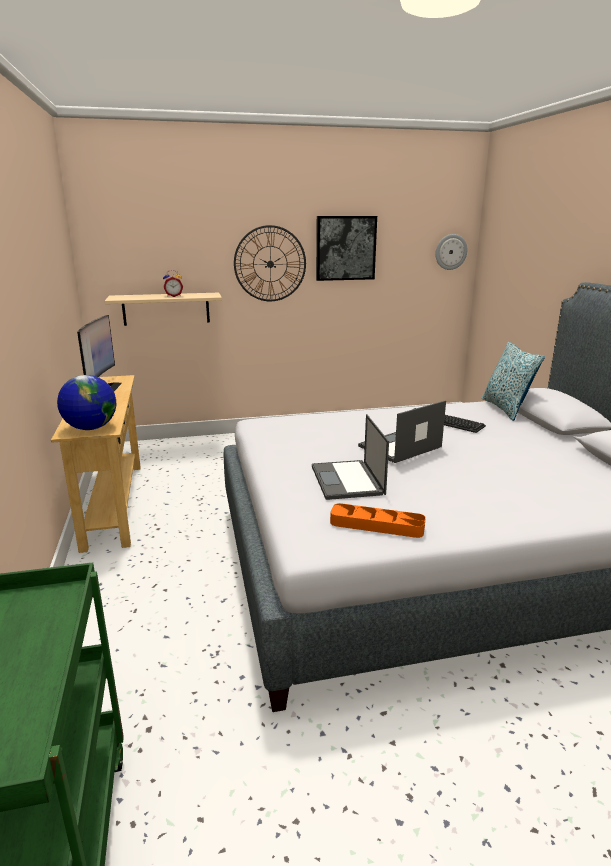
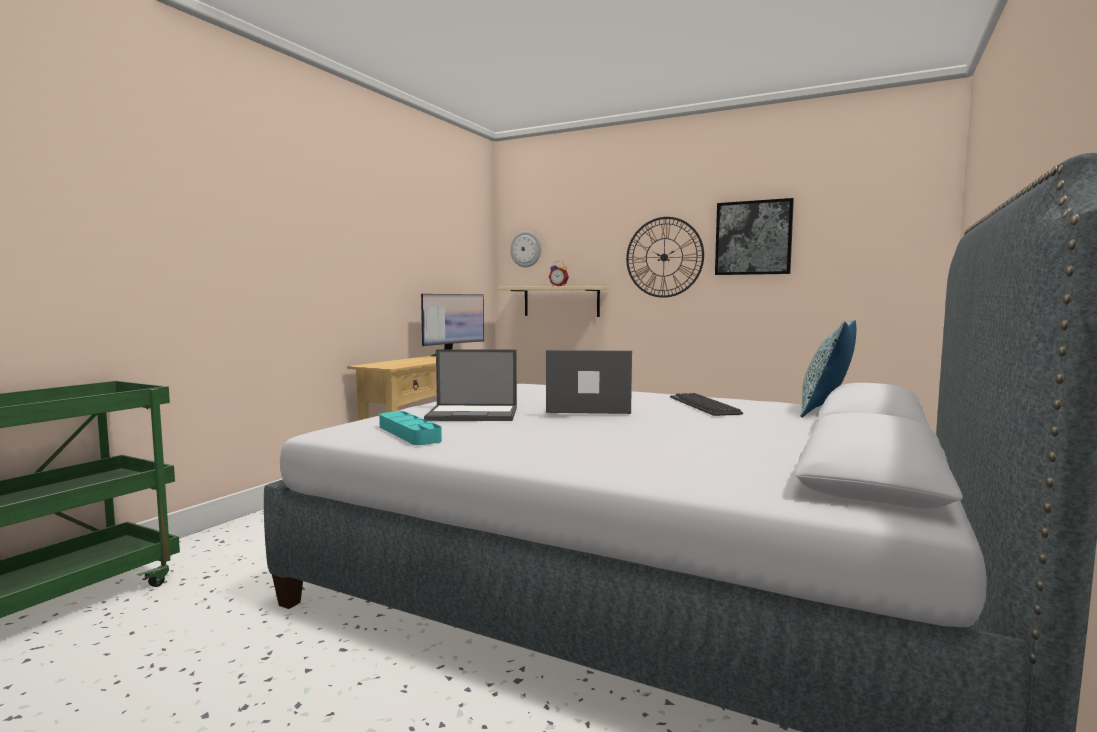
camera: 40 degrees right, 15 degrees down
(90, 428) = (383, 365): globe -> none
(347, 480) = (474, 414): laptop -> laptop turned 120 degrees counterclockwise
(377, 525) = (409, 433): orange tray -> turquoise tray
(450, 252) = (911, 238): wall clock -> wall clock (526, 249)

